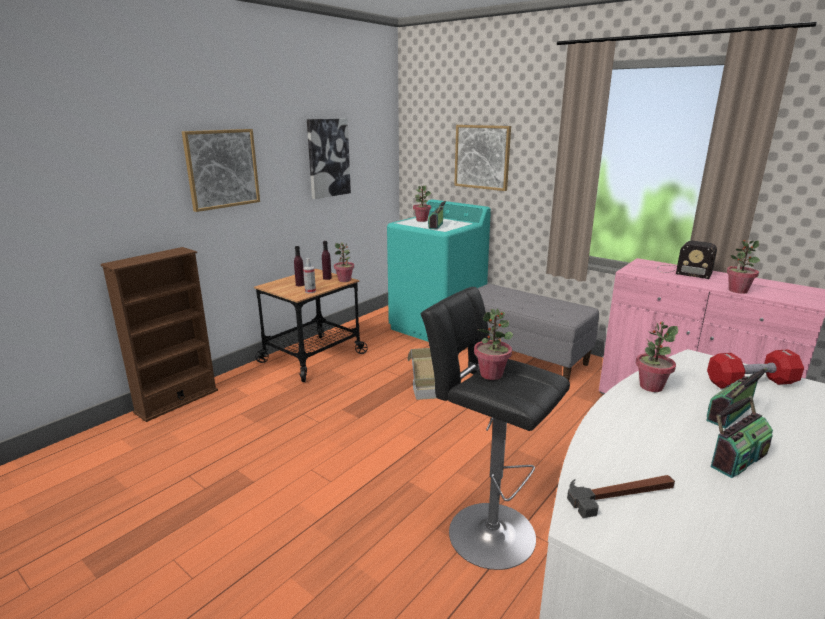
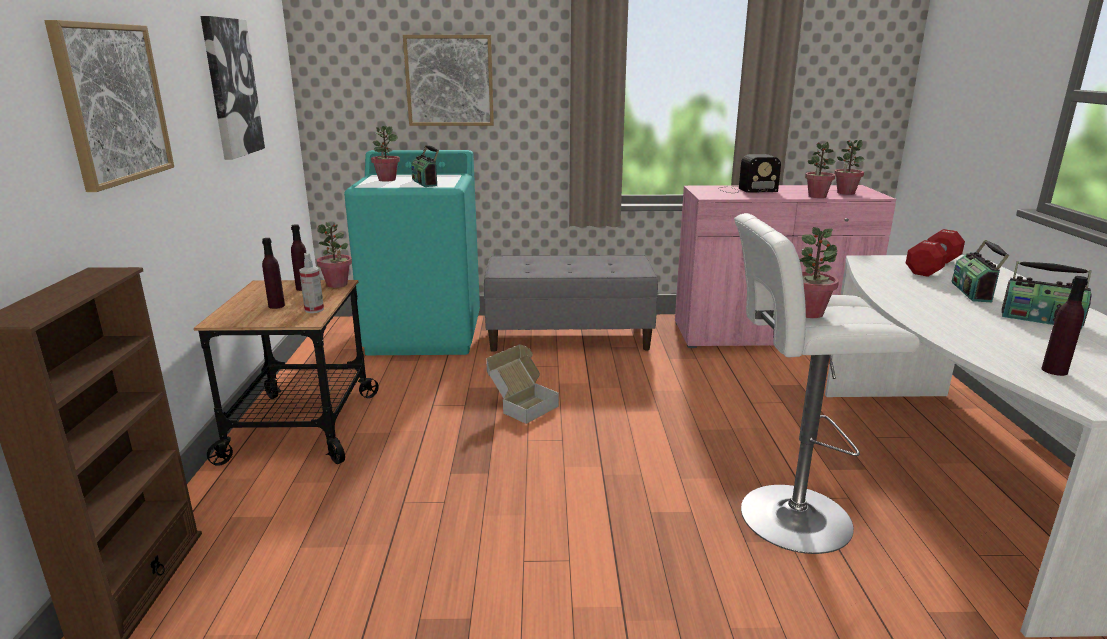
camera: 40 degrees left, 0 degrees up
(485, 531) = (787, 518): black stool -> white stool
(621, 494) = (1054, 370): hammer -> purple bottle
(650, 386) = (891, 289): potted plant -> potted plant (845, 193)
(736, 458) = (1040, 319): radio -> radio turned 105 degrees clockwise

